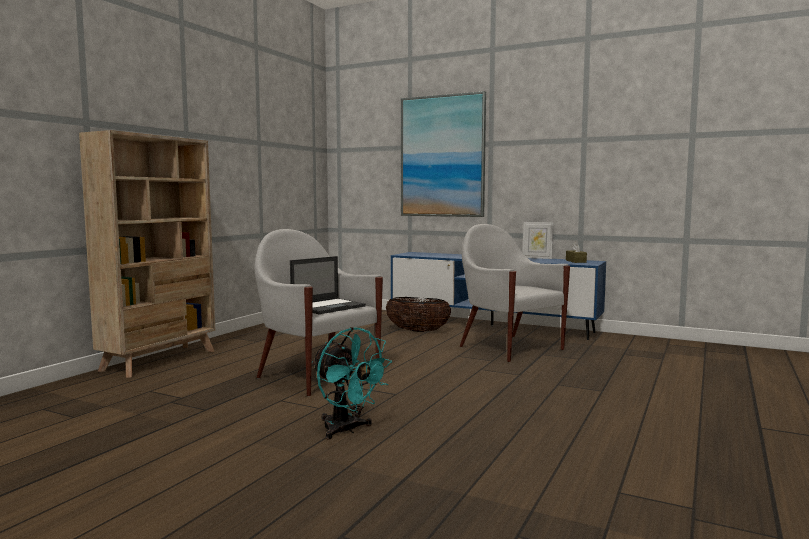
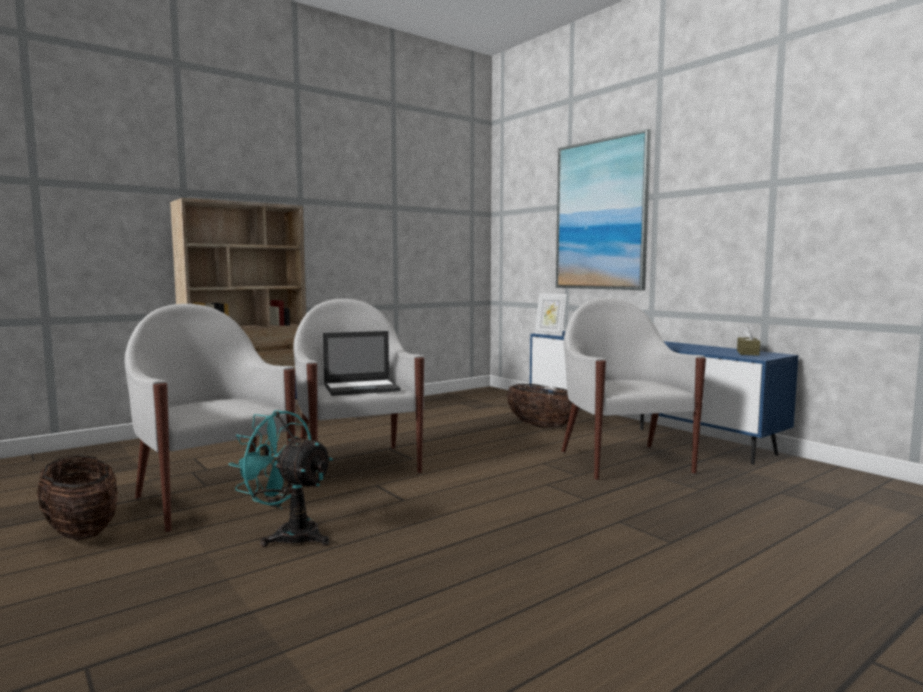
camera: 25 degrees right, 0 degrees up
(151, 461) = (81, 532): none -> basket
(232, 417) = (214, 498): none -> white armchair
(347, 430) = (289, 535): turquoise fan -> turquoise fan turned 135 degrees clockwise
(537, 258) = (704, 345): picture frame -> picture frame (550, 334)

